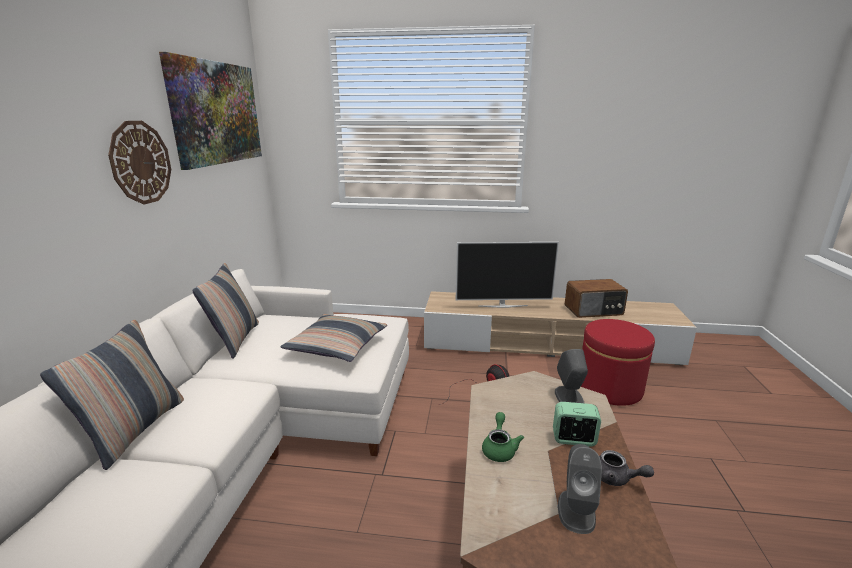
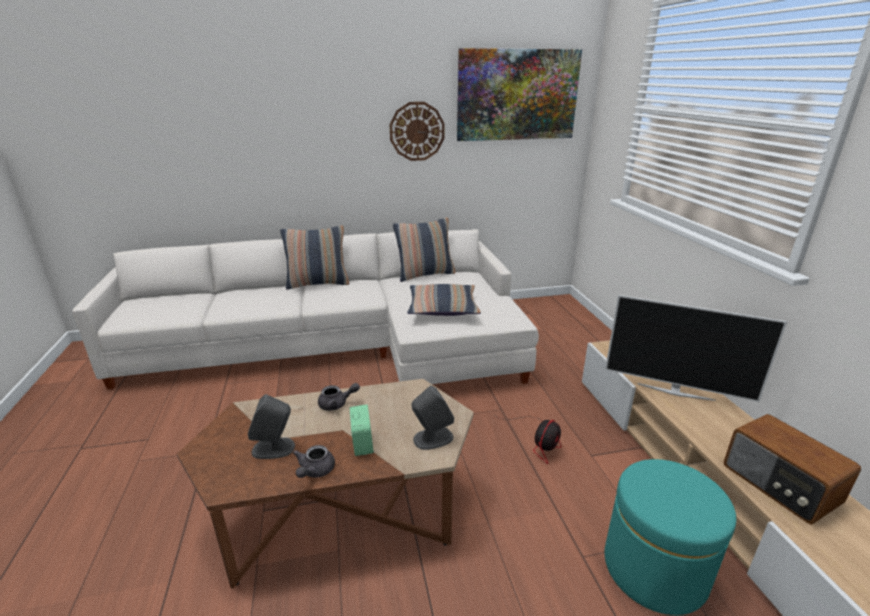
camera: 70 degrees right, 5 degrees up
(499, 448) = (337, 404): green teapot -> grey teapot
(502, 305) = (675, 391): television -> television turned 45 degrees counterclockwise
(609, 388) = (654, 568): red ottoman -> turquoise ottoman

